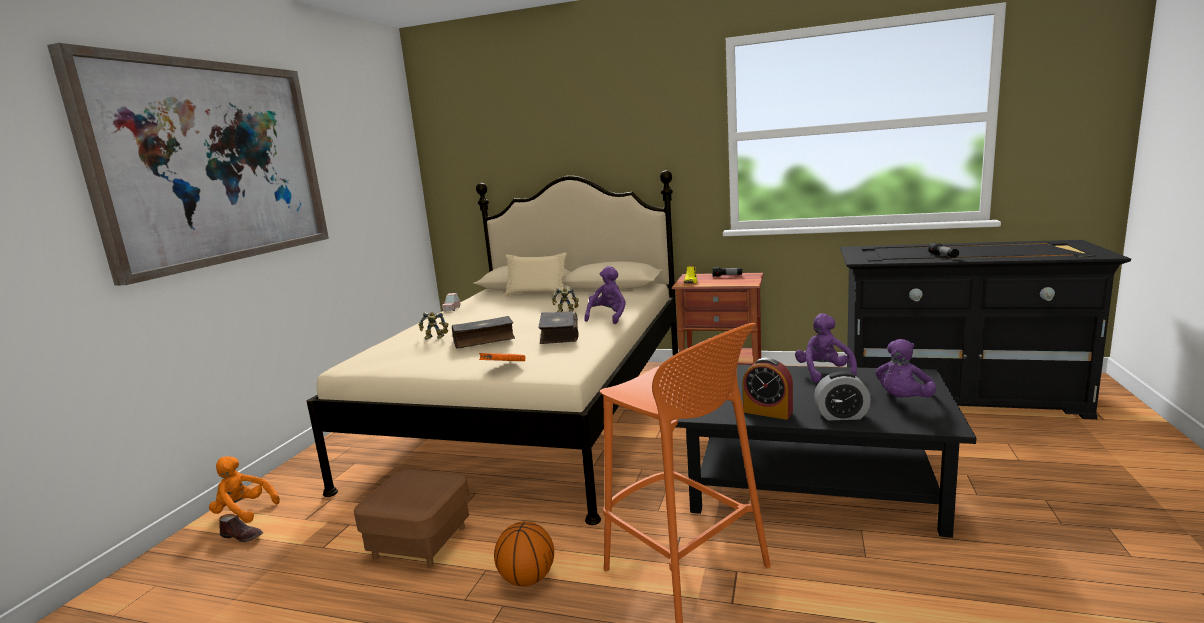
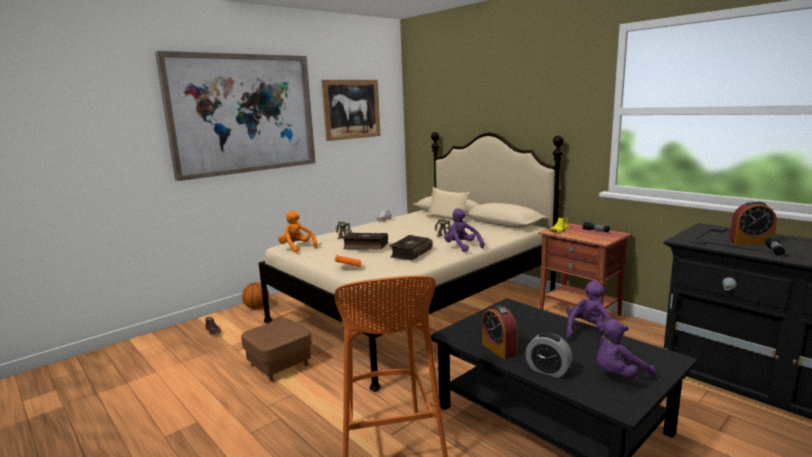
camera: 30 degrees right, 0 degrees up
(243, 511) = (226, 318): orange plush toy -> orange plush toy (297, 248)
(360, 156) = (351, 109): none -> picture
(527, 579) = (306, 408): basketball -> basketball (257, 307)
(608, 317) = (462, 247): purple plush toy -> purple plush toy turned 90 degrees counterclockwise
(912, 253) = (750, 242): none -> alarm clock

